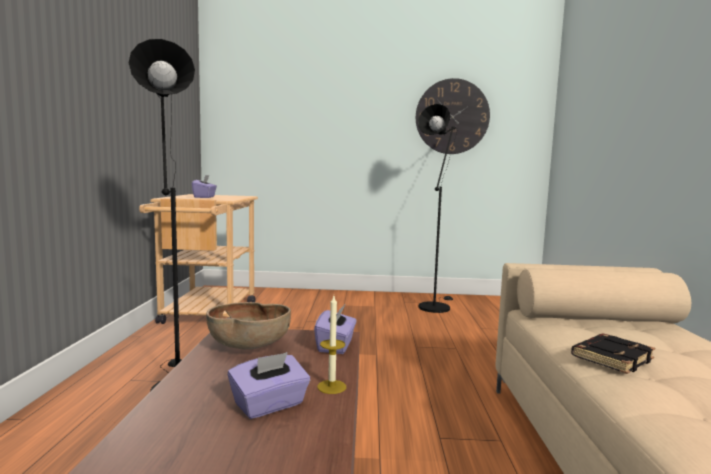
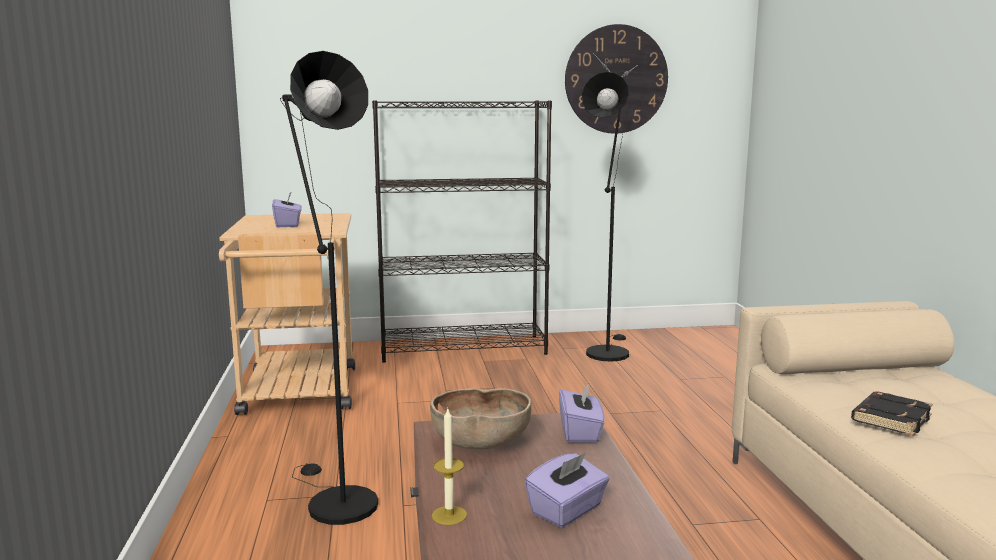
camera: 10 degrees left, 5 degrees up
(331, 387) = (615, 482): candle -> candle (449, 515)
(335, 296) = (464, 348): none -> black bookcase

